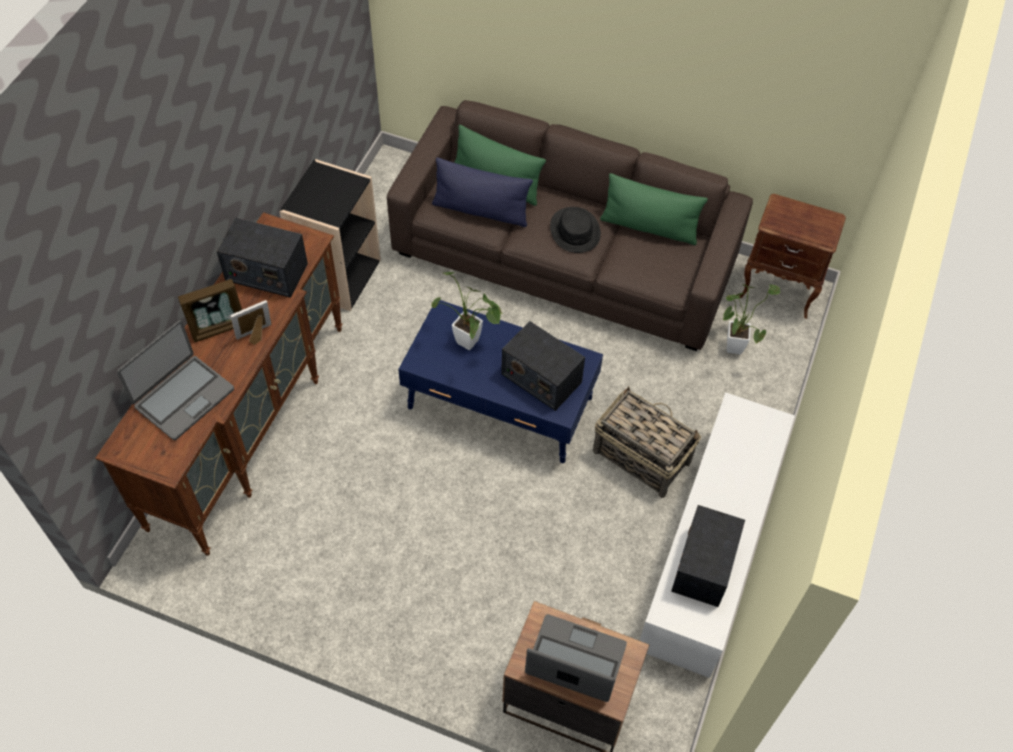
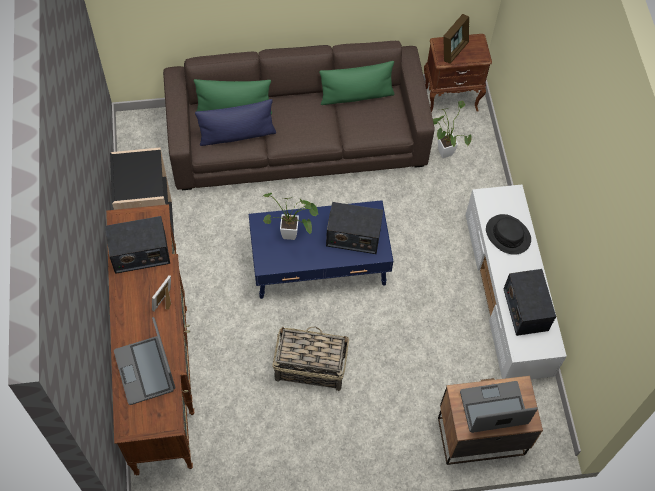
camera: 30 degrees left, 5 degrees up
(183, 397) = (145, 370): laptop -> laptop turned 150 degrees clockwise
(218, 327) = (134, 309): picture frame -> picture frame (454, 50)
(575, 231) = (310, 121): black hat -> black hat (508, 235)
(640, 456) = (430, 255): basket -> basket (309, 367)

